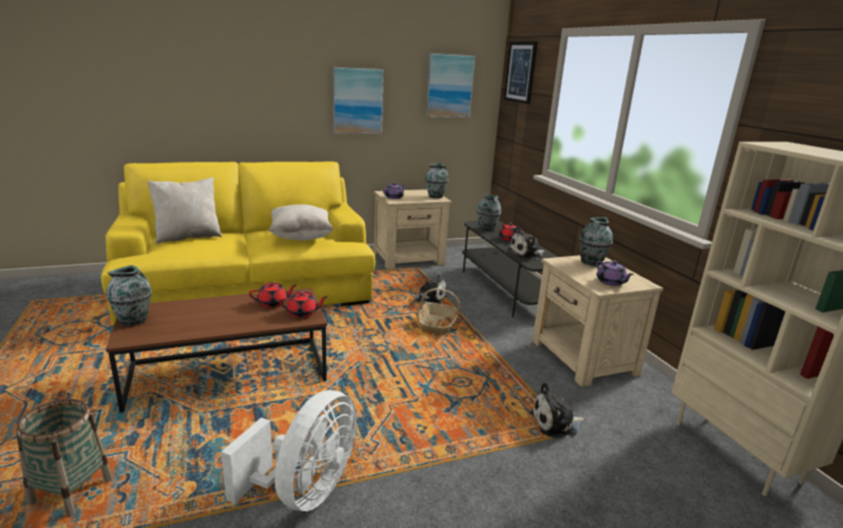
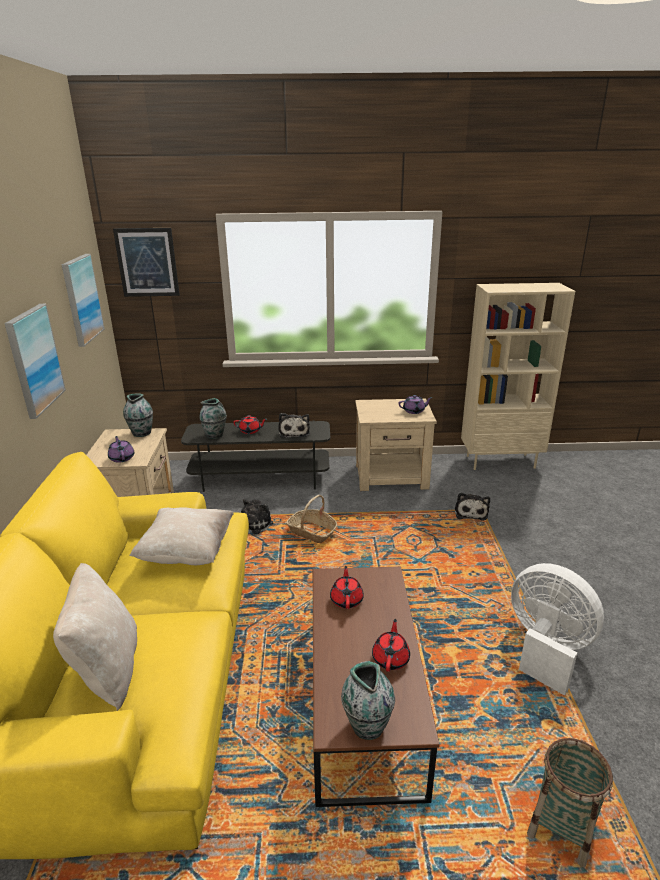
camera: 70 degrees left, 5 degrees up
(303, 313) = (377, 579): red teapot -> red teapot (391, 658)
(591, 262) = (375, 407): vase -> none

